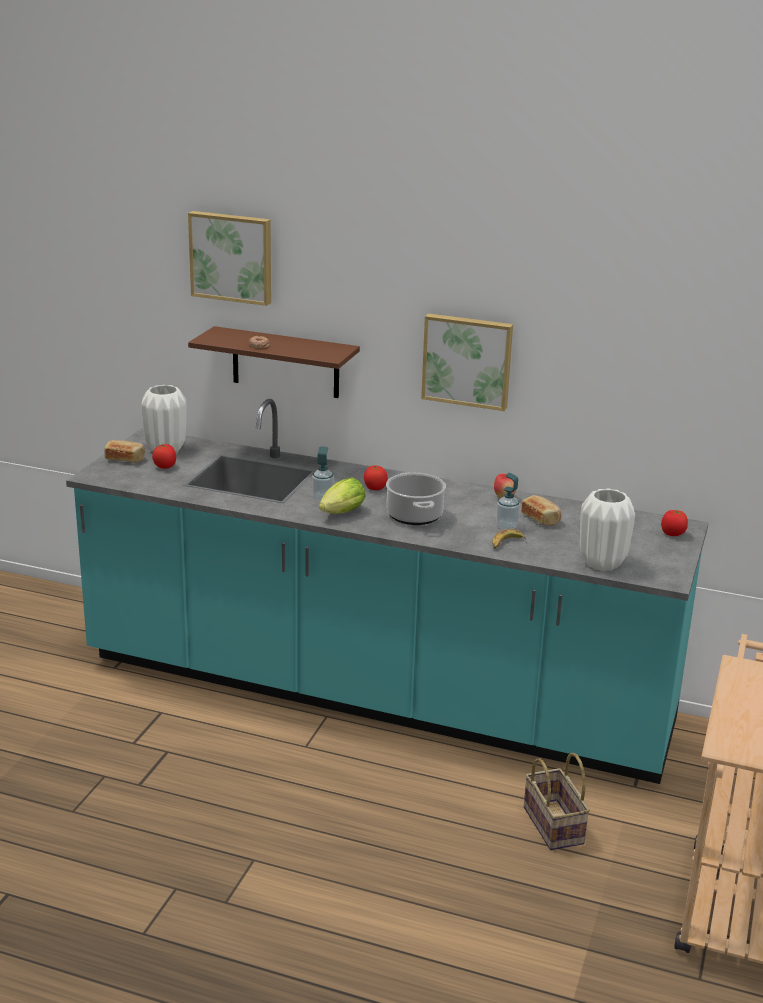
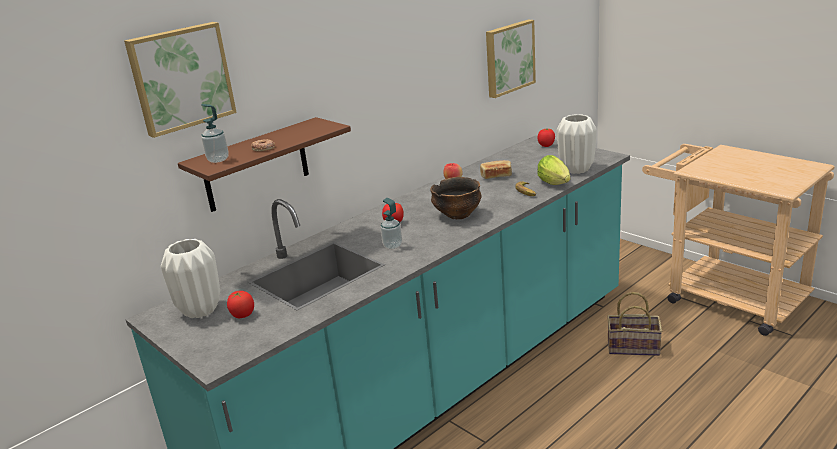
camera: 60 degrees left, 0 degrees up
(125, 459) = (195, 337): bread -> none
(340, 514) = (429, 242): lettuce -> lettuce (556, 184)
(415, 516) = (458, 215): cooking pot -> bowl
(467, 360) = (393, 91): picture -> picture (508, 58)
(506, 526) = (500, 188): soap dispenser -> soap dispenser (218, 159)

